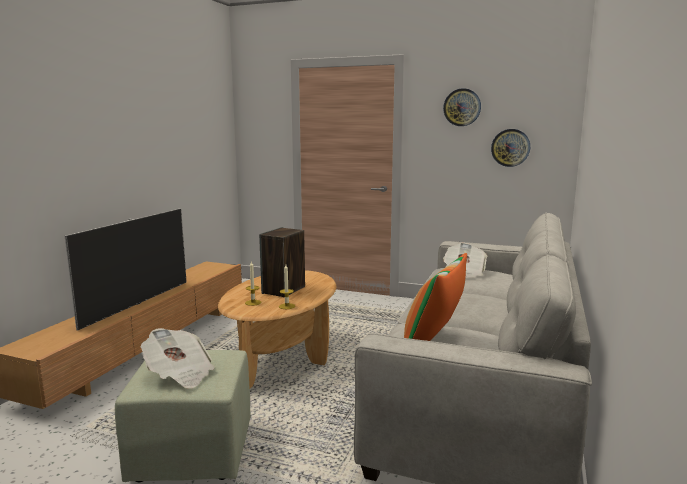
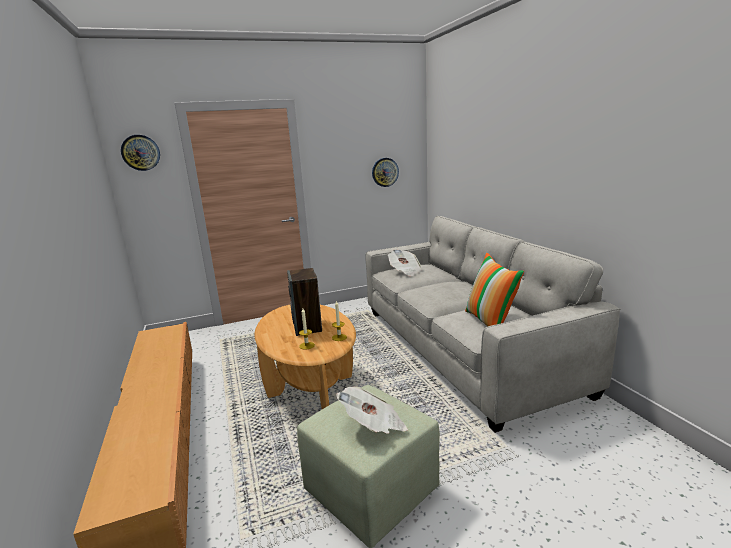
camera: 40 degrees left, 5 degrees up
(137, 304) = (155, 397): television -> none
(462, 107) = (347, 143): wall clock -> wall clock (141, 152)

